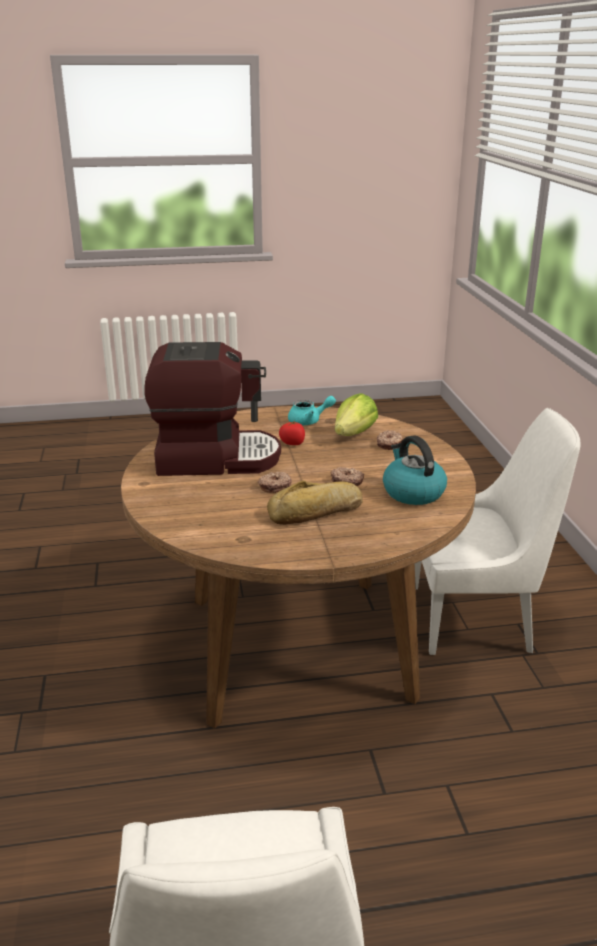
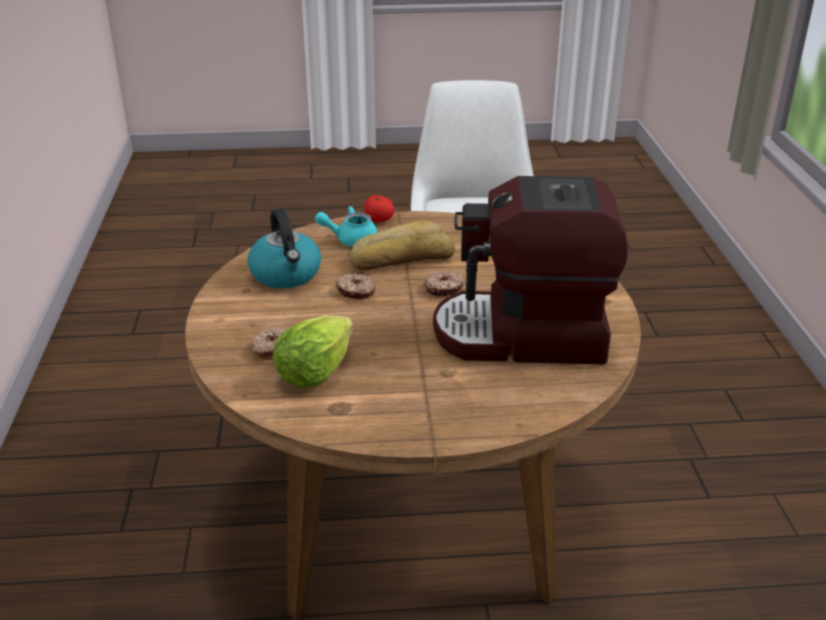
camera: 175 degrees left, 5 degrees up
(292, 443) = (413, 358): tomato -> tomato (378, 220)
(309, 421) = (378, 407): turquoise teapot -> turquoise teapot (350, 240)
(475, 618) = (170, 542): white chair -> none

